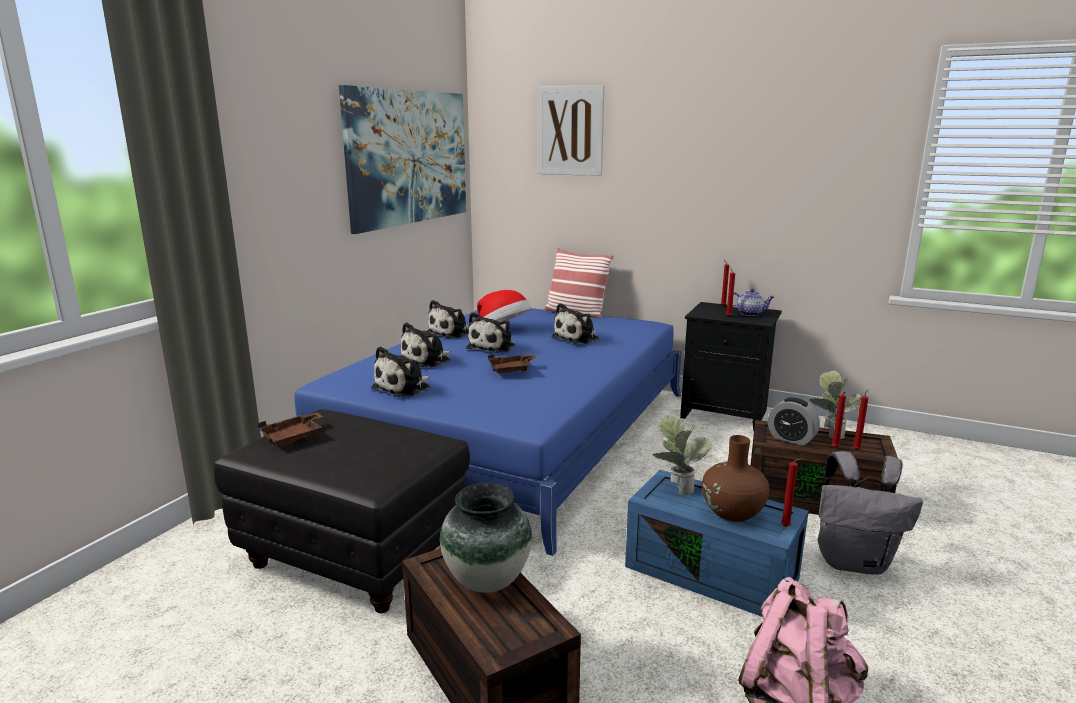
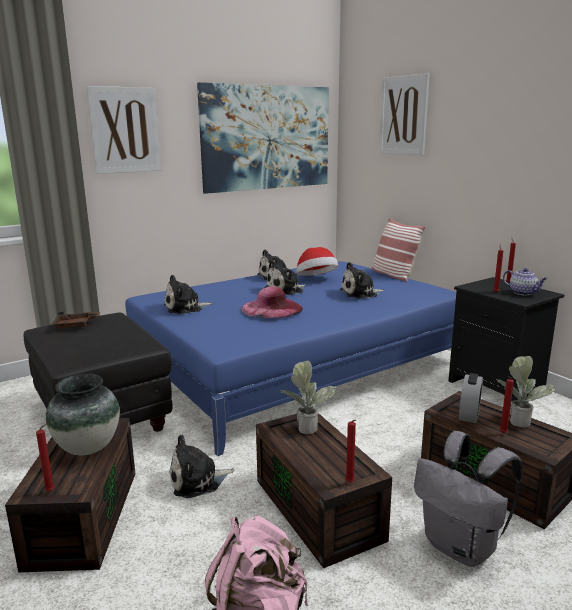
camera: 30 degrees right, 0 degrees up
(264, 151) = (125, 130): none -> picture
(427, 360) = (228, 292): plush toy -> plush toy (198, 480)
(511, 370) = (271, 308): brown tray -> pink hat
(714, 572) = (320, 509): blue storage box -> brown storage box
(732, 512) = (321, 457): brown vase -> none
(791, 439) = (469, 414): alarm clock -> alarm clock turned 135 degrees counterclockwise
(857, 449) = (525, 440): red candle -> red candle (52, 491)

